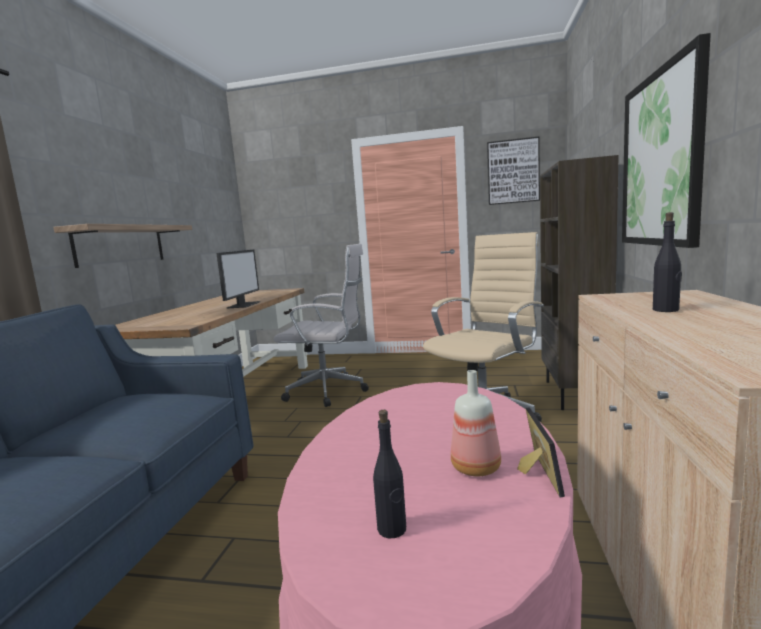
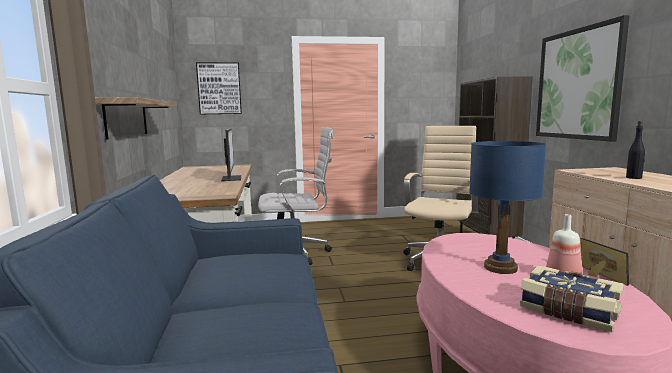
camera: 20 degrees left, 0 degrees up
(392, 529) = (568, 311): black bottle -> book
(409, 441) = (500, 268): none -> blue table lamp
(513, 171) = (419, 77): picture -> picture (219, 88)

